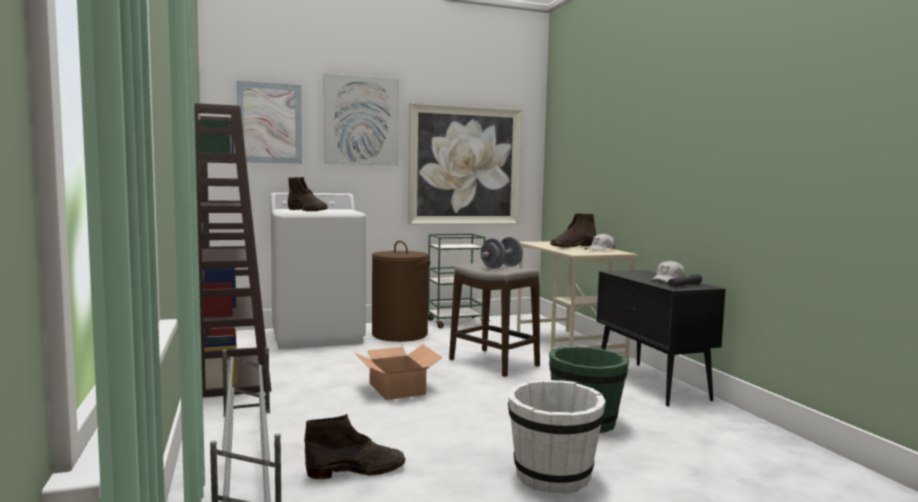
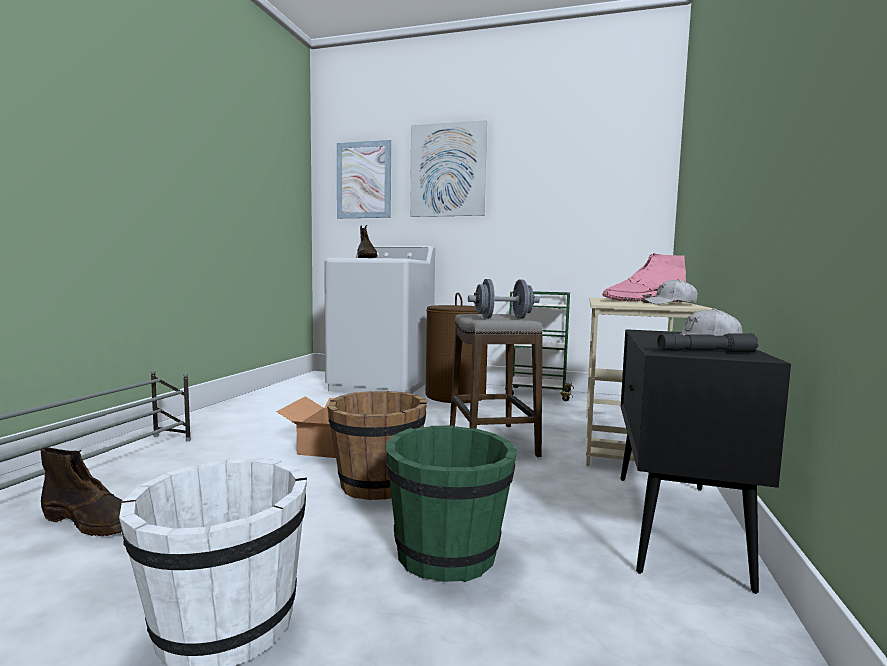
camera: 35 degrees right, 0 degrees up
(233, 374) = (248, 404): brown bookcase -> none
(465, 166) = (564, 212): picture -> none
(482, 403) = (377, 484): none -> brown bucket
(573, 247) = (641, 301): brown boot -> pink boot

